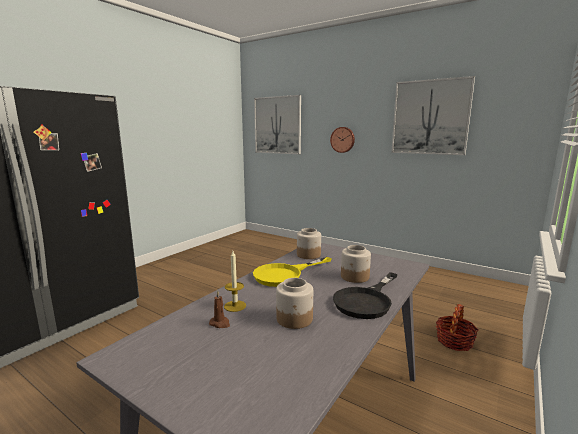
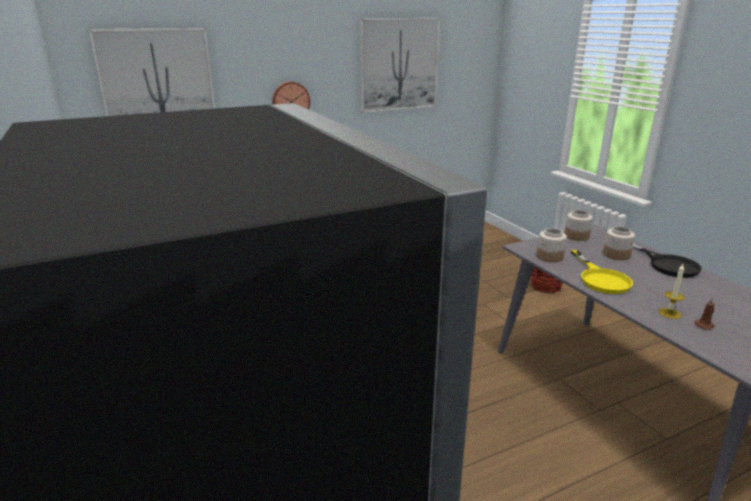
camera: 60 degrees left, 10 degrees up
(295, 319) = (697, 295): jar -> jar (576, 236)

